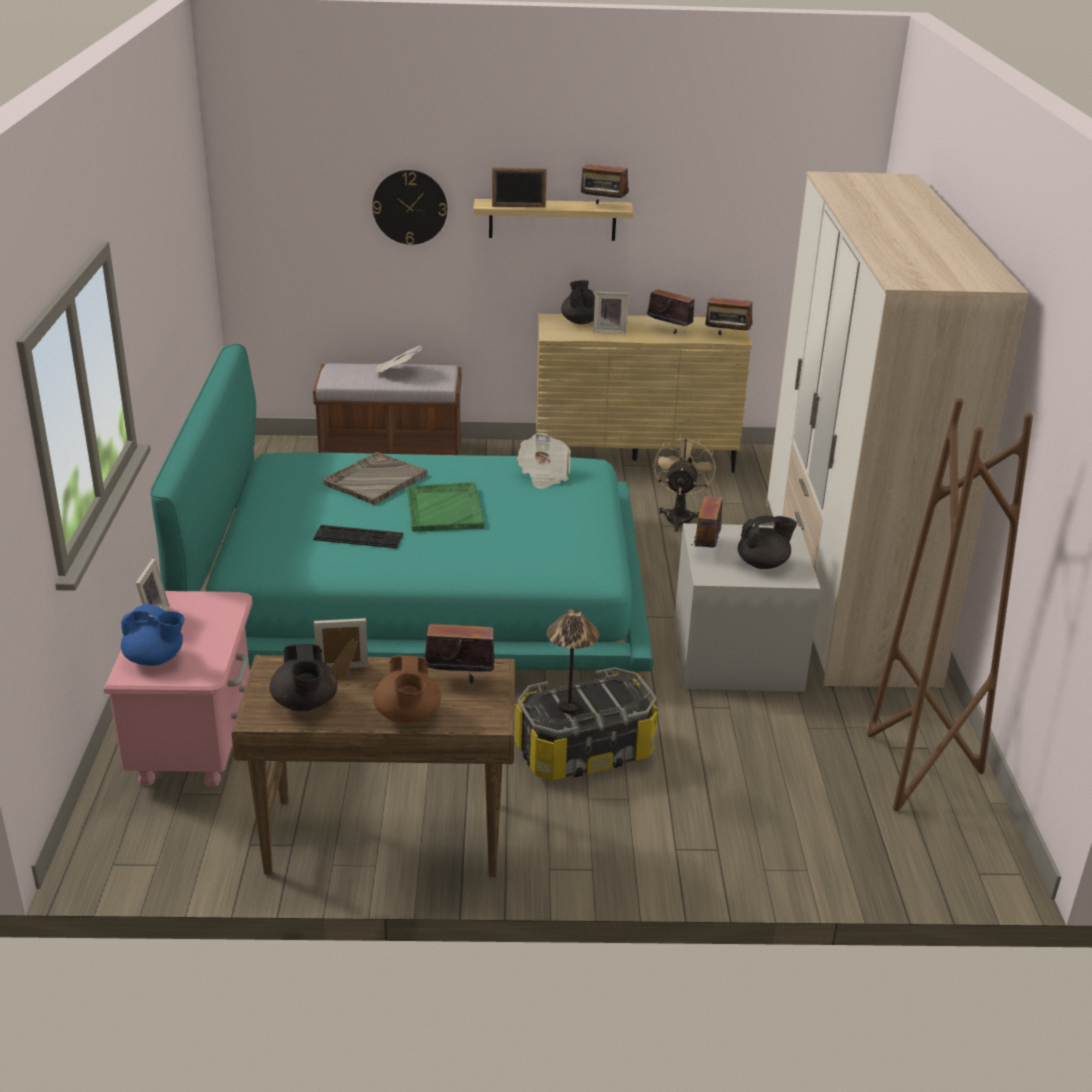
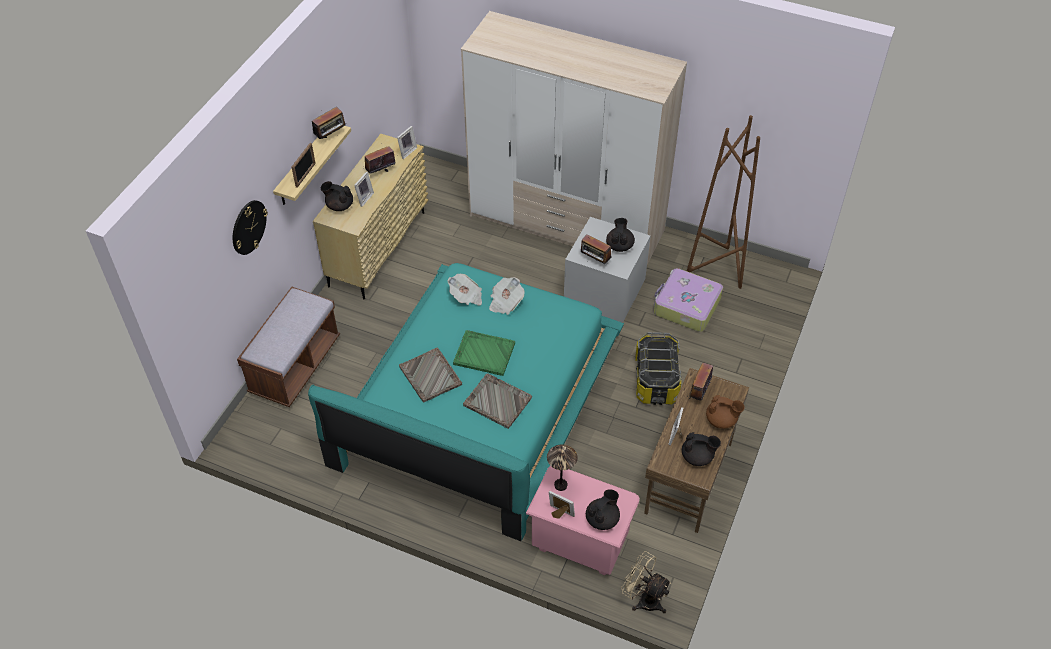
camera: 65 degrees left, 20 degrees up
(155, 659) = (602, 519): blue teapot -> black teapot
(359, 537) = (497, 401): keyboard -> grey tray
(397, 372) = (287, 321): newspaper -> newspaper (505, 302)
(570, 707) = (662, 368): table lamp -> table lamp (561, 485)
(679, 516) = (459, 257): beige fan -> beige fan (643, 599)
(727, 337) = (406, 151): radio -> picture frame
(785, 751) = (686, 306): none -> suitcase

